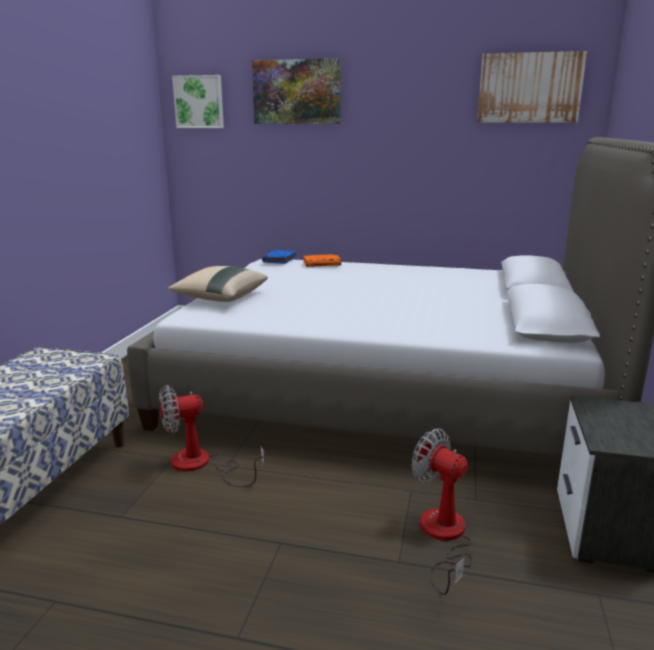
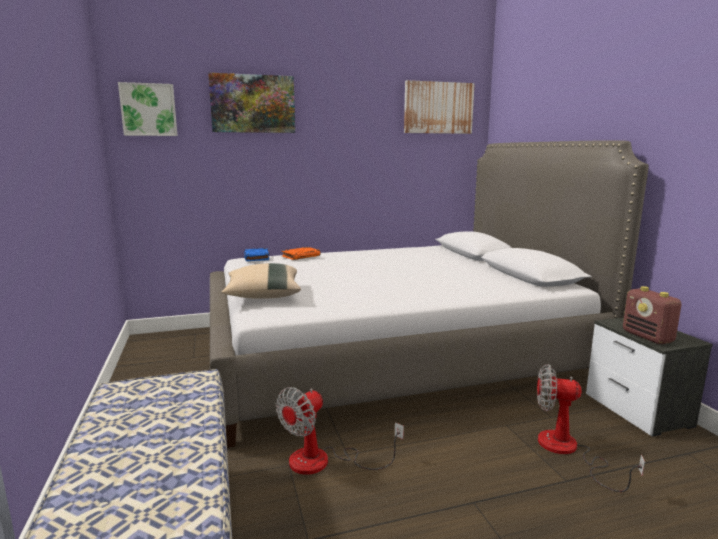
camera: 30 degrees left, 5 degrees down
(604, 430) = (648, 337): none -> radio

